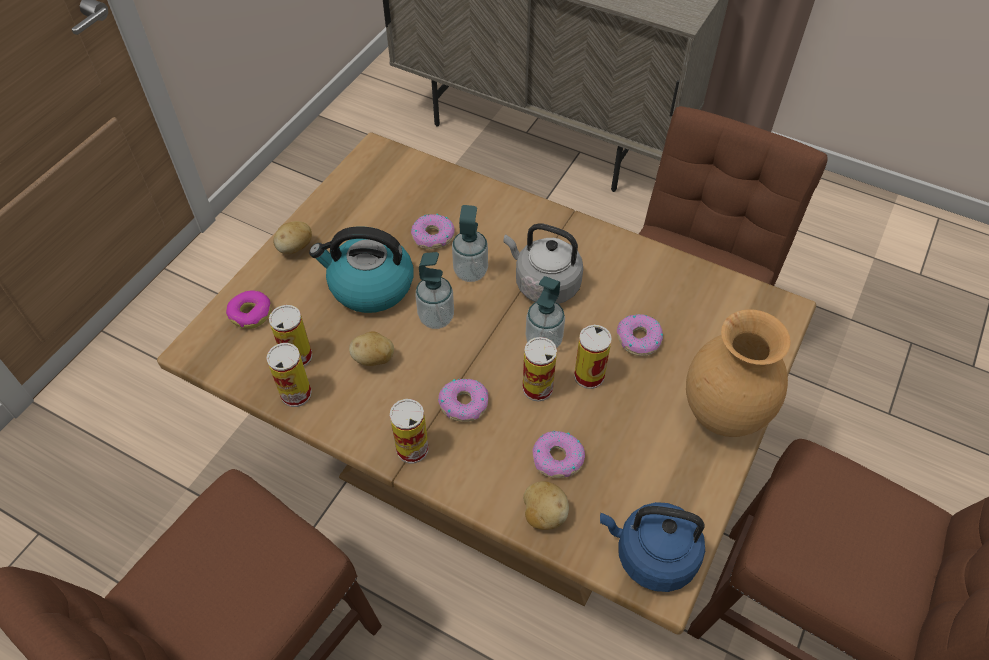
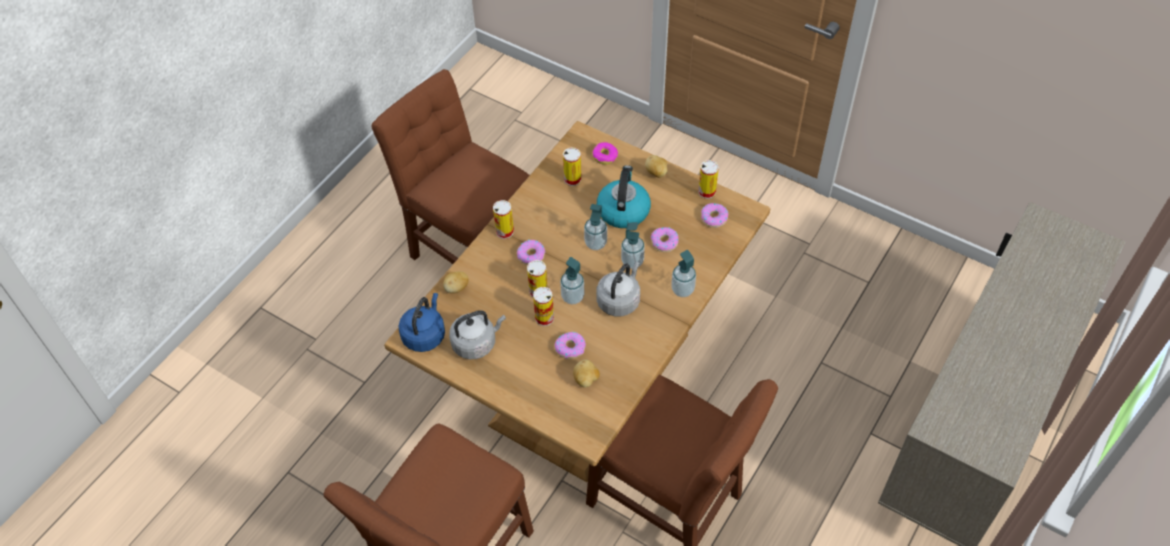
camera: 95 degrees right, 0 degrees up
(296, 394) = (546, 180): can -> can (707, 192)
(374, 359) = (567, 214): potato -> potato (586, 380)
(518, 216) = (682, 290): none -> soap dispenser
(557, 459) = (489, 297): donut -> donut (714, 218)
(654, 469) = (476, 343): none -> grey kettle
(721, 417) = (507, 384): brown vase -> none

